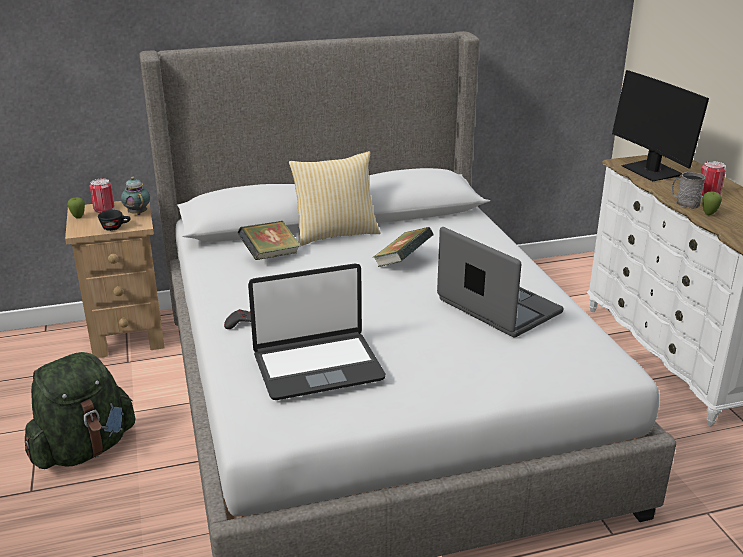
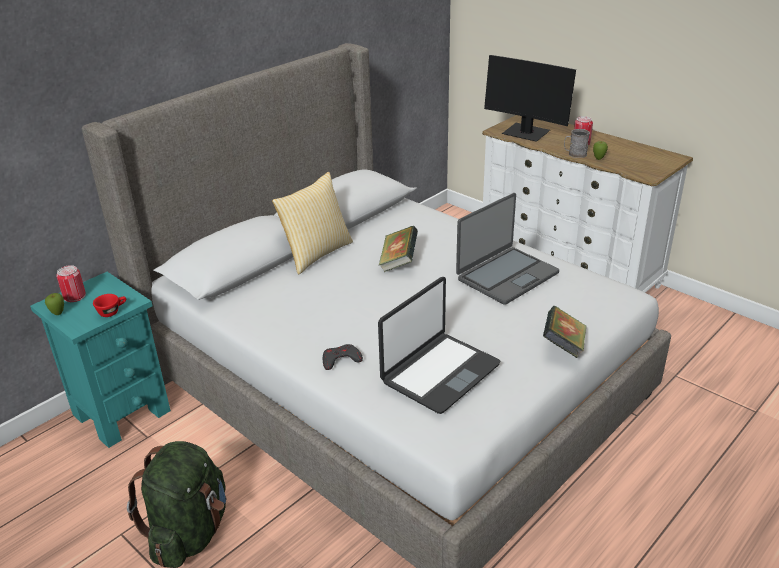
camera: 30 degrees left, 5 degrees up
(116, 227) = (112, 311): black cup -> red cup
(129, 336) = (123, 413): beige nightstand -> turquoise nightstand
(137, 213) = (116, 290): teapot -> none
(270, 256) = (285, 291): book -> book (563, 346)
(498, 307) = (506, 276): laptop -> laptop turned 120 degrees clockwise

